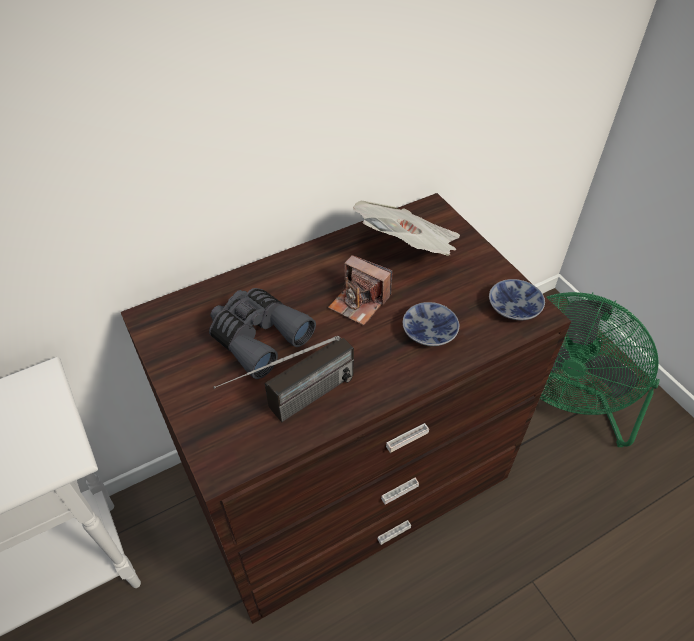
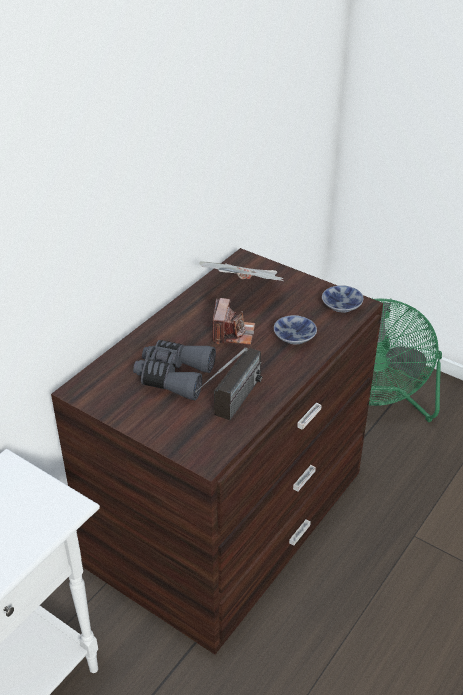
camera: 25 degrees left, 10 degrees down
(359, 302) = (233, 333): camera -> camera turned 90 degrees counterclockwise

